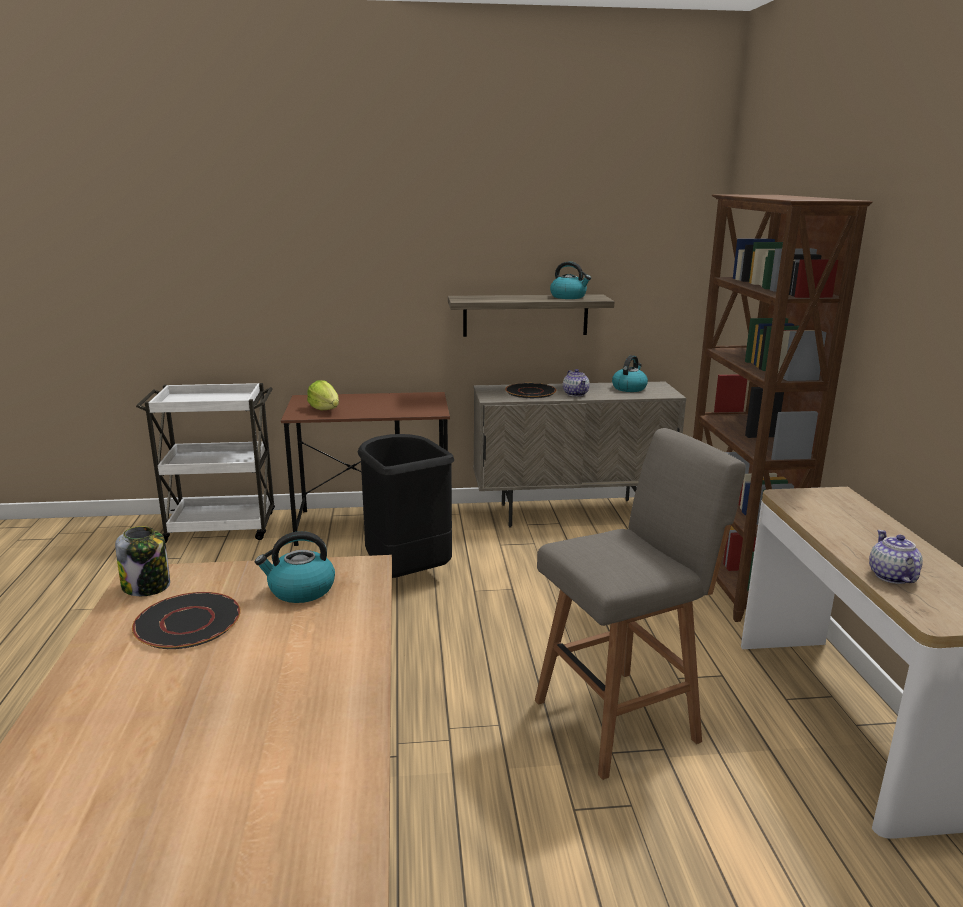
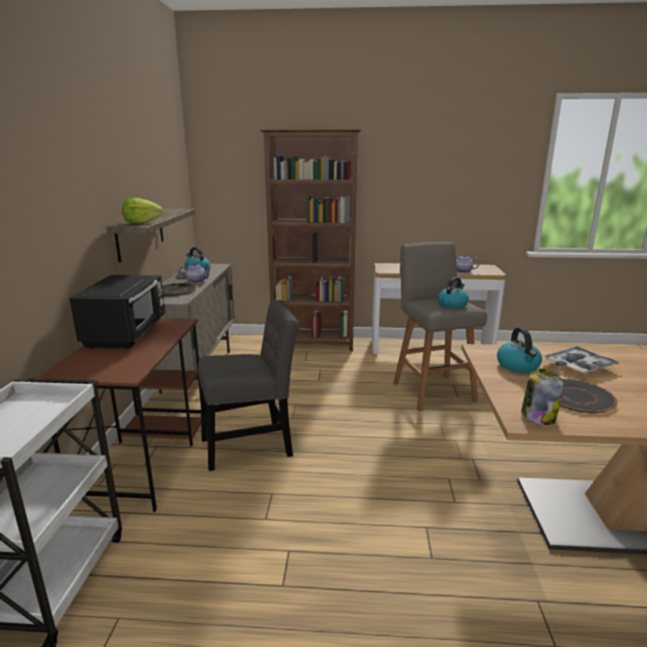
camera: 80 degrees left, 0 degrees up
(296, 644) = (578, 366): none -> tray
(325, 409) = (122, 362): lettuce -> lettuce (141, 222)
(395, 400) = (127, 334): none -> black microwave
(405, 573) = (251, 445): black trash can -> grey chair
(569, 297) = (166, 212): kettle -> kettle (452, 304)

